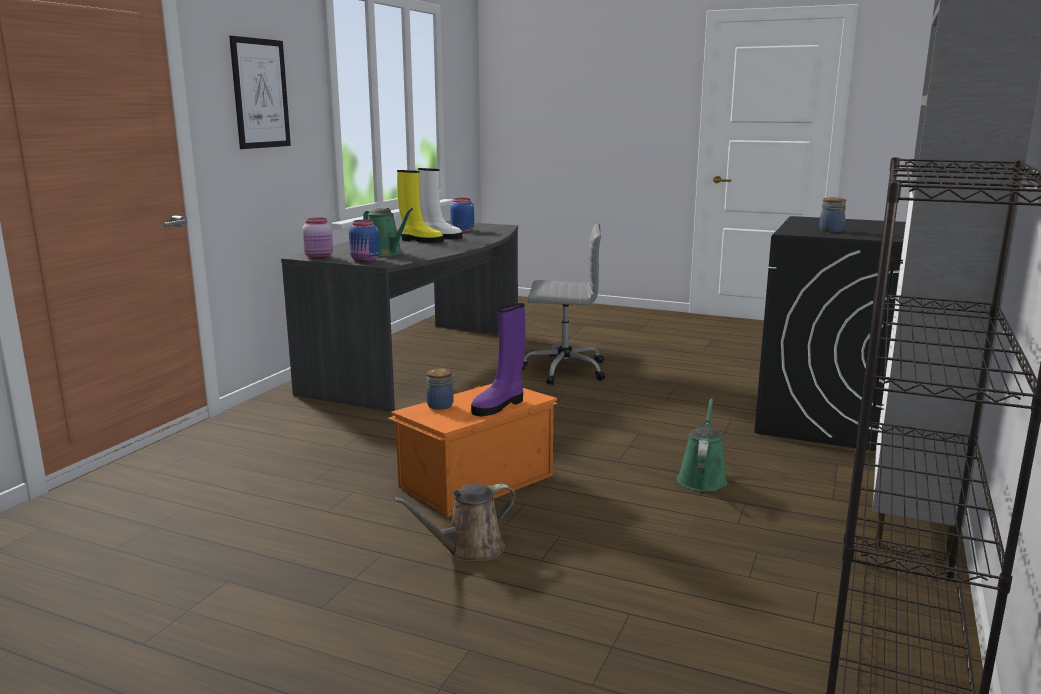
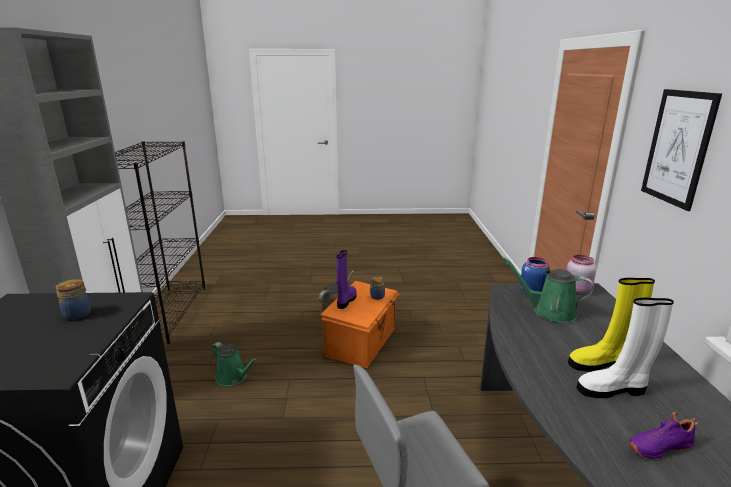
camera: 155 degrees right, 5 degrees up
(462, 230) = (658, 446): blue jar -> purple shoe
(702, 478) = (233, 377): green watering can -> green watering can turned 45 degrees counterclockwise

